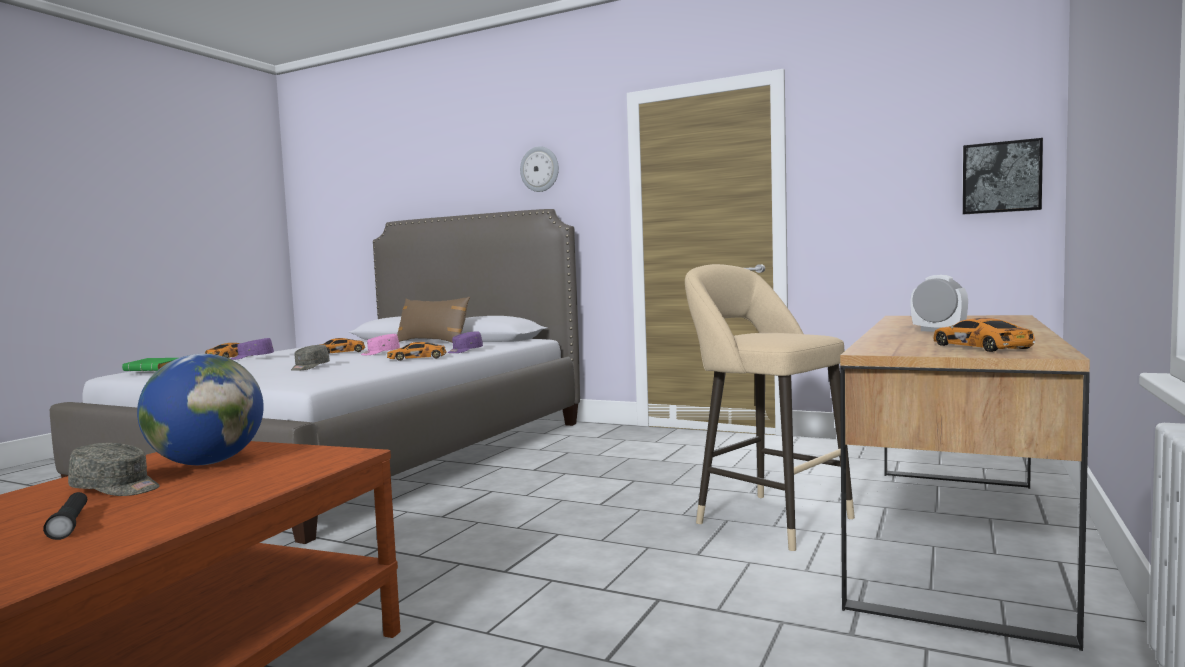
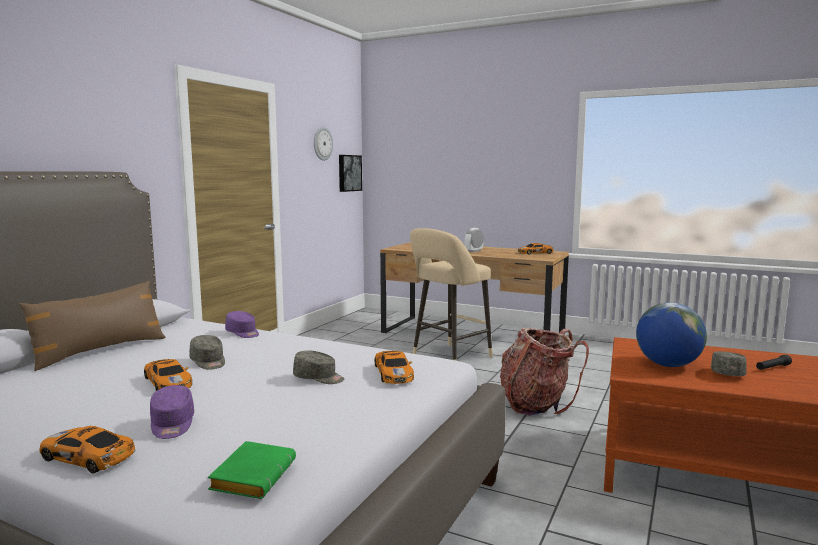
camera: 90 degrees left, 5 degrees up
(380, 353) = (208, 362): pink cap -> grey cap
(418, 358) = (287, 343): toy car -> toy car (393, 373)
(529, 578) = (536, 404): none -> backpack
(540, 169) = (88, 122): wall clock -> wall clock (322, 143)

